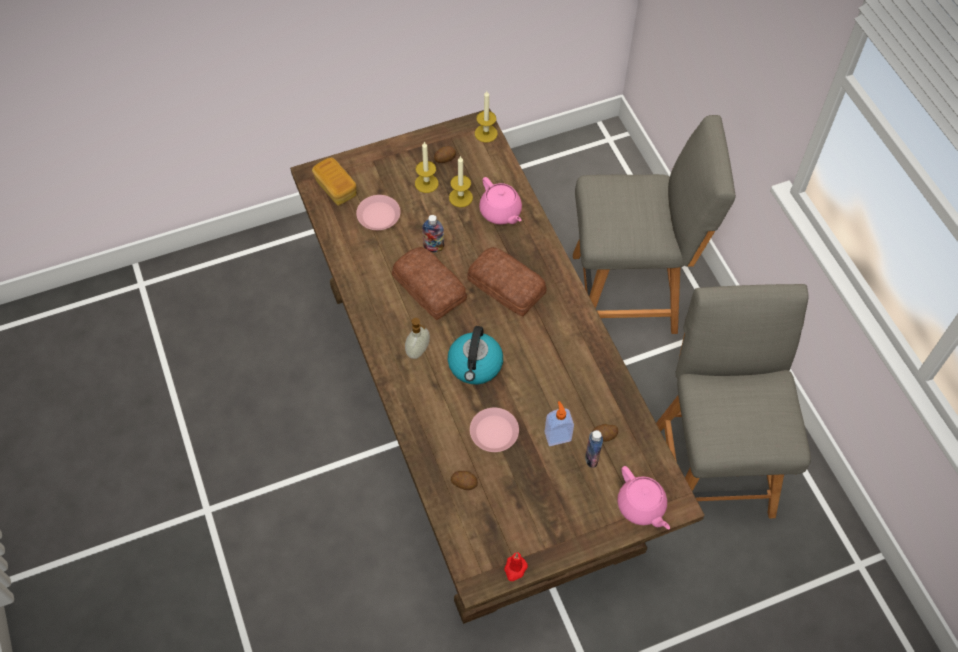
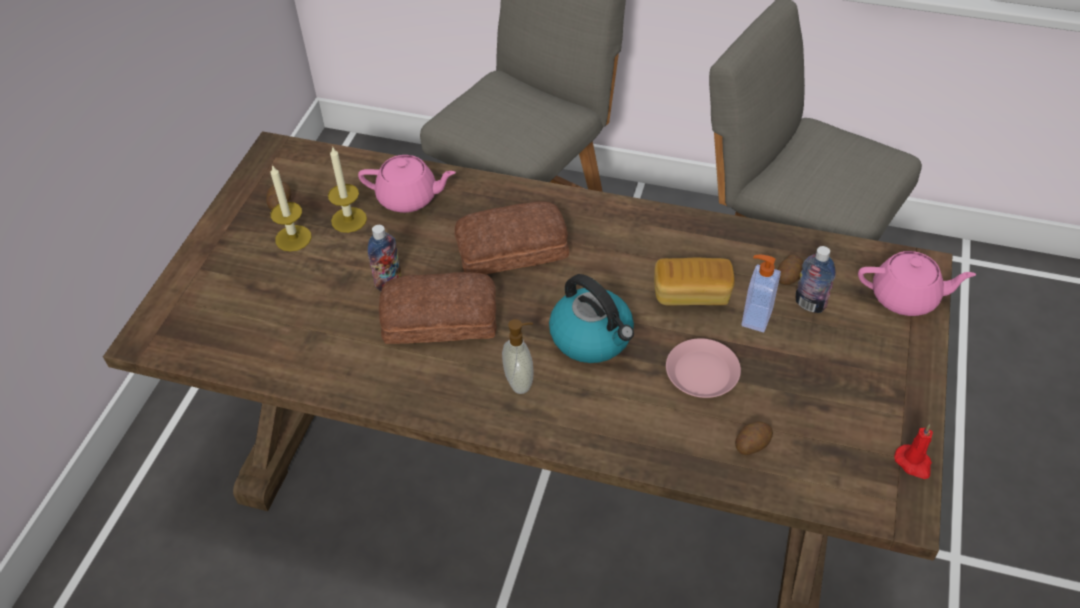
camera: 50 degrees left, 10 degrees down
(336, 188) = (193, 327): bread -> bread (691, 294)
(379, 215) = (284, 307): pink plate -> none
(486, 133) = (291, 151): candle -> none

